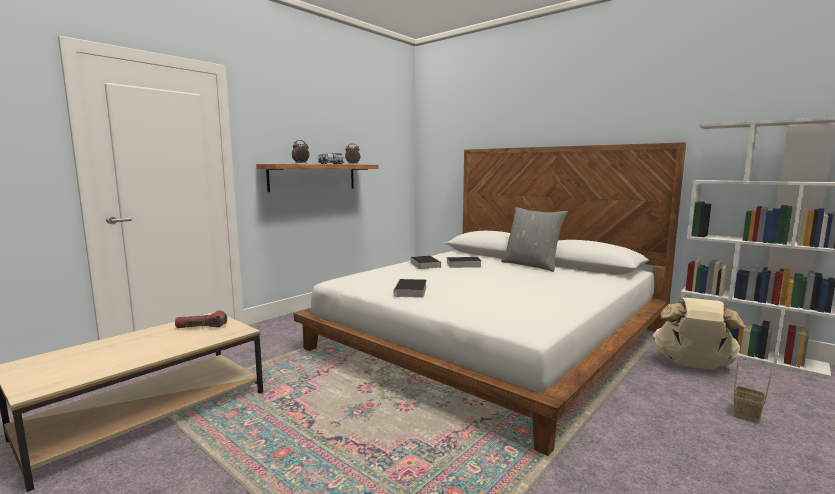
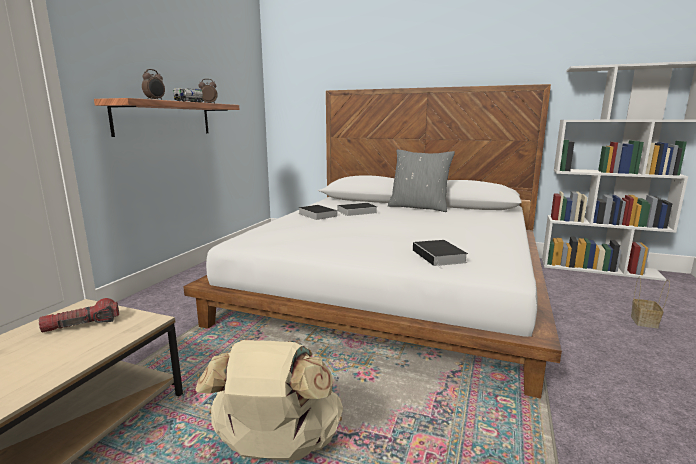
camera: 20 degrees left, 5 degrees up
(411, 291) = (338, 245): book -> book (440, 257)
(692, 365) = (572, 285): beige backpack -> beige backpack (276, 448)

